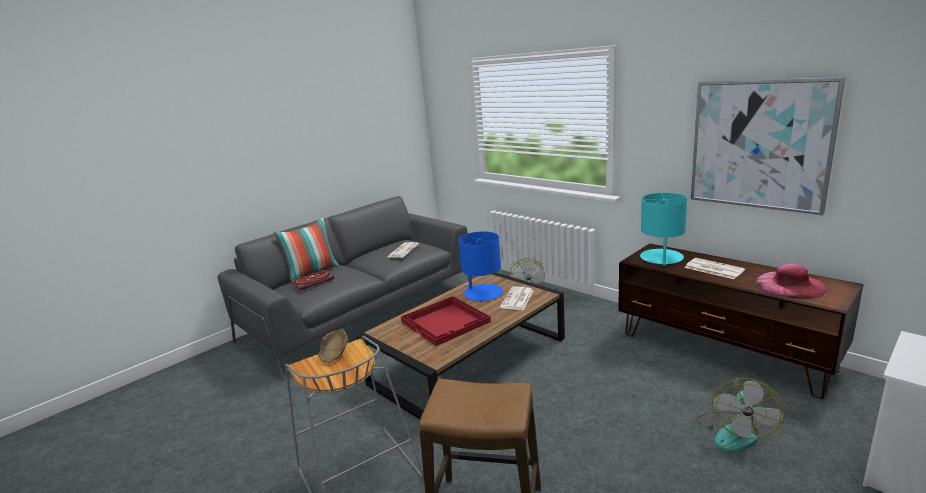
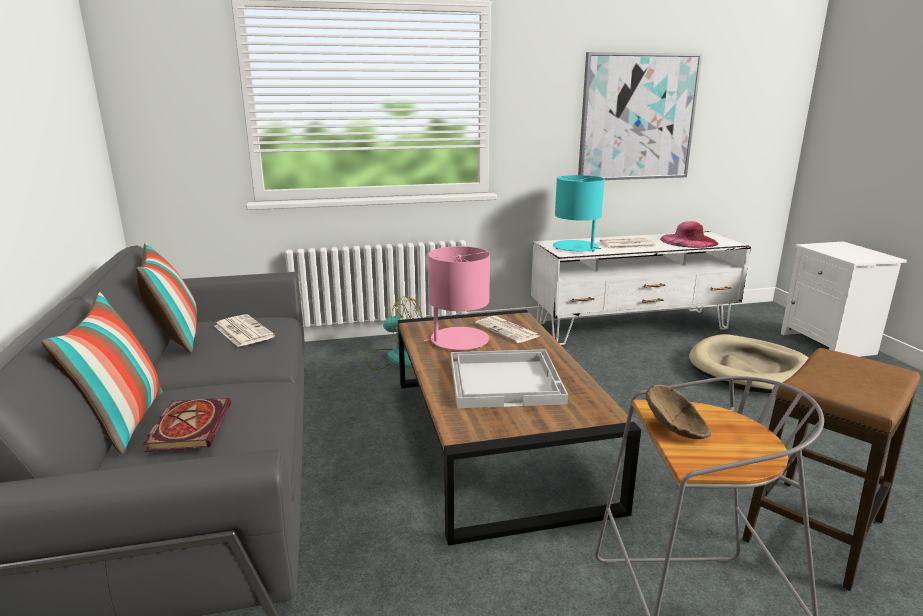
camera: 60 degrees left, 0 degrees up
(385, 245) = (175, 339): none -> pillow
(446, 322) = (505, 380): red tray -> white tray
(483, 293) = (458, 340): blue table lamp -> pink table lamp
(723, 351) = (632, 327): brown tv stand -> white tv stand
(734, 432) = (749, 369): fan -> beige dog bed

